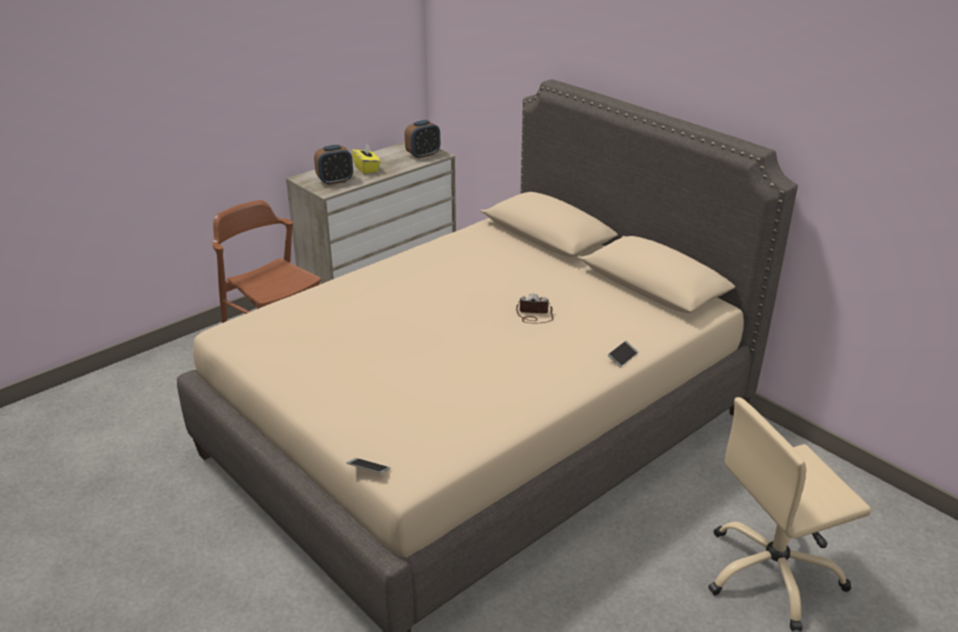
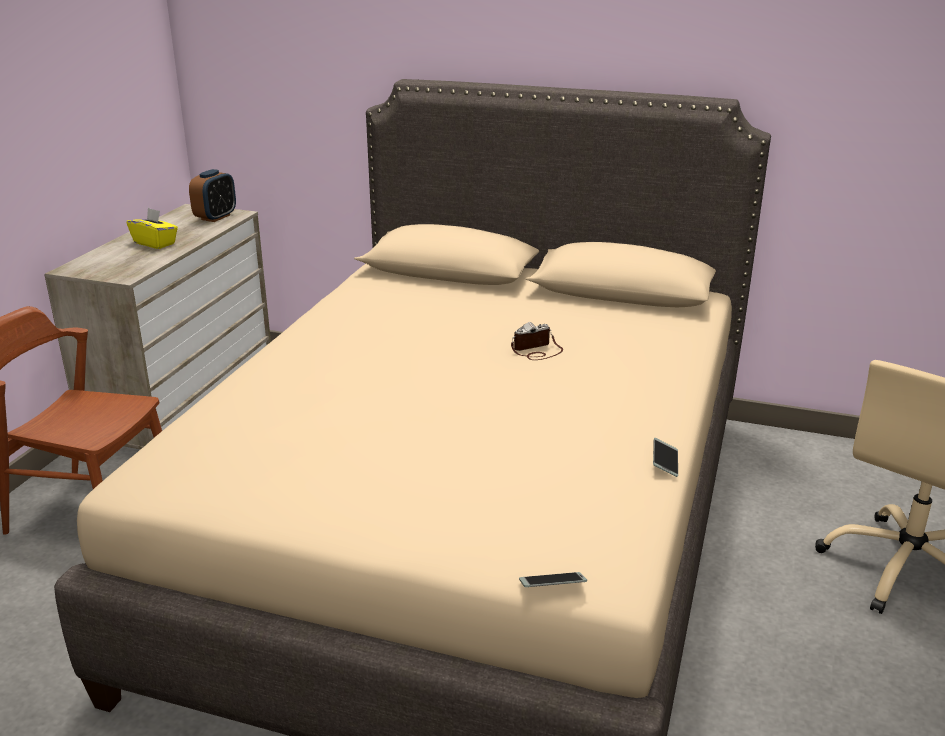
camera: 30 degrees left, 5 degrees down
(335, 181) = (125, 263): alarm clock -> none
(622, 357) = (682, 365): phone -> phone (665, 462)

